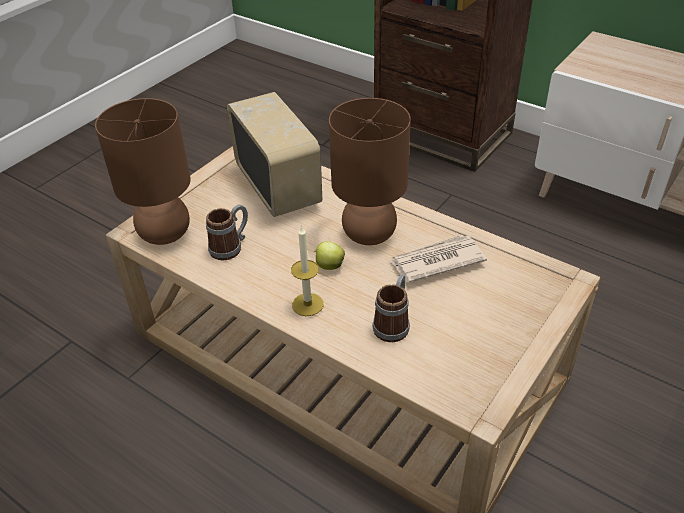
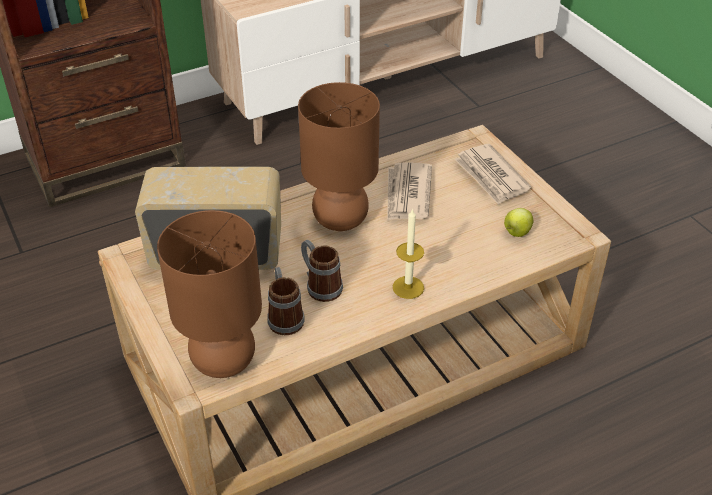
camera: 65 degrees left, 0 degrees up
(329, 266) = (364, 258): apple -> apple (516, 233)
(393, 323) = (463, 245): mug -> mug (320, 285)
(516, 310) = (491, 176): none -> newspaper

